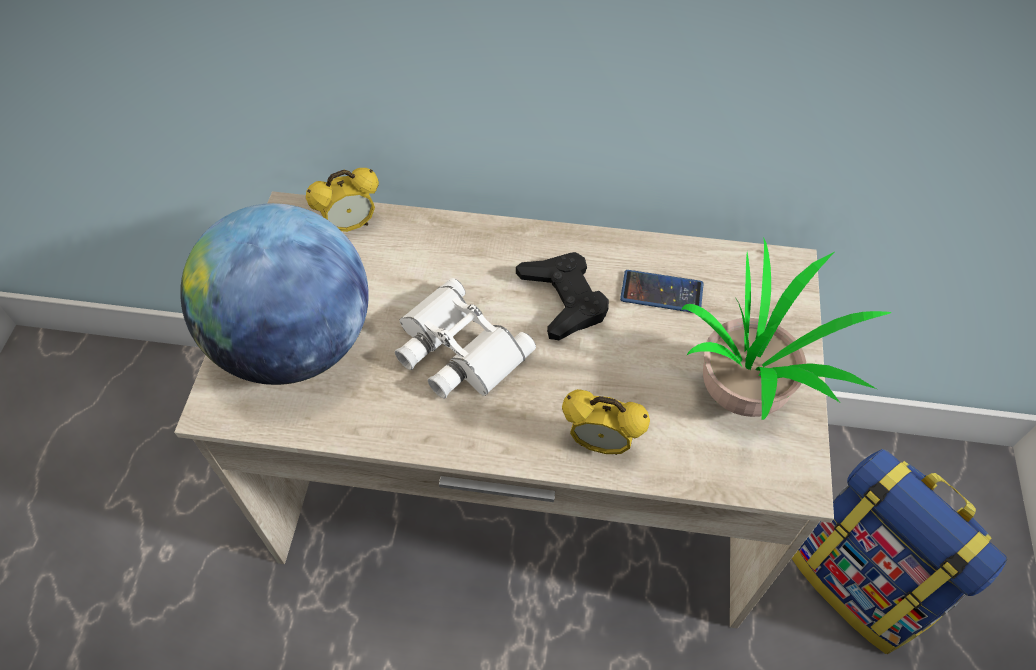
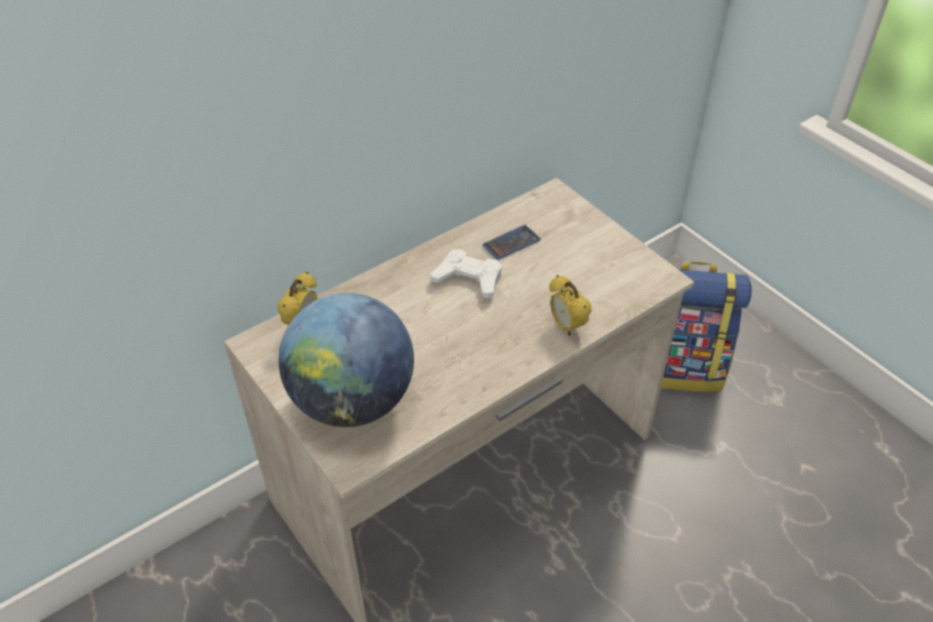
camera: 45 degrees left, 10 degrees down
(456, 350) = (445, 339): white binoculars -> none
(563, 299) = (468, 278): black game controller -> white game controller
(600, 443) = (566, 326): alarm clock -> alarm clock turned 90 degrees clockwise
(747, 391) = (601, 257): potted plant -> none

